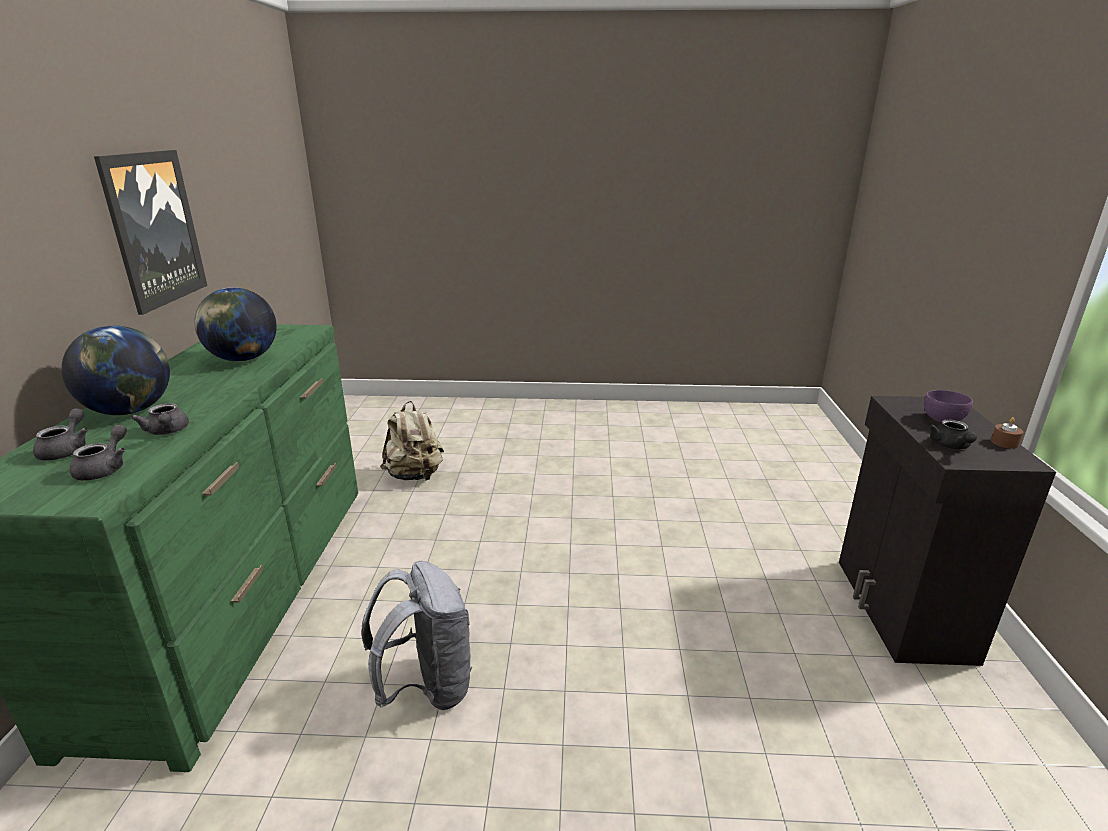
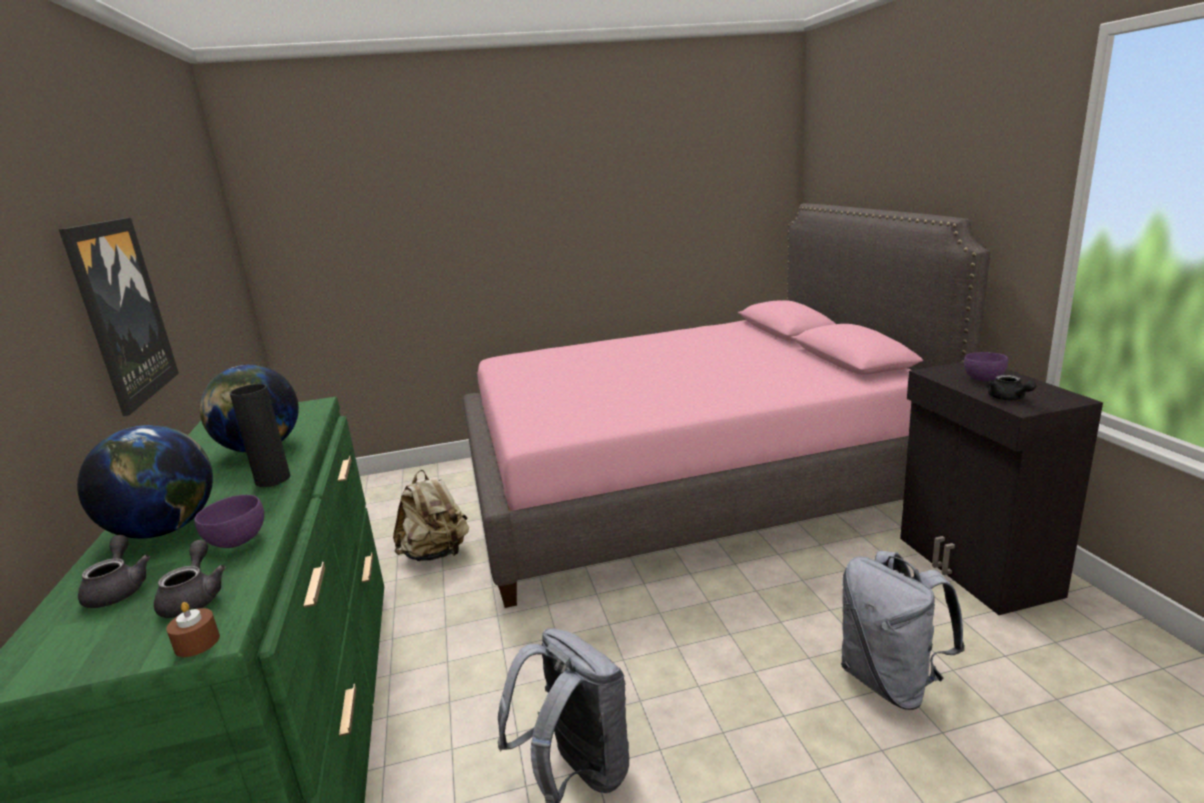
camera: 15 degrees left, 5 degrees down
(167, 432) = (238, 541): grey teapot -> purple bowl
(230, 387) = (273, 479): none -> black vase
(660, 461) = (686, 483): none -> pink bed
(744, 693) = (891, 681): none -> grey backpack
(1004, 443) = (1045, 388): brown candle -> brown candle (197, 643)

